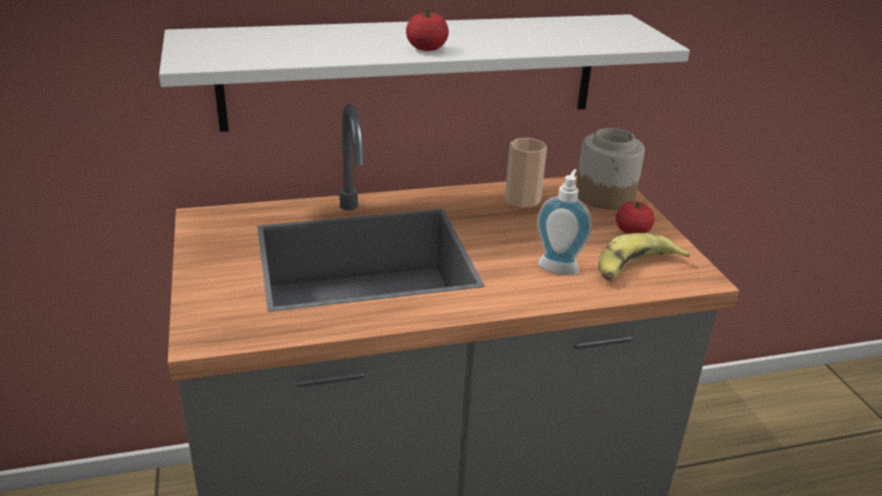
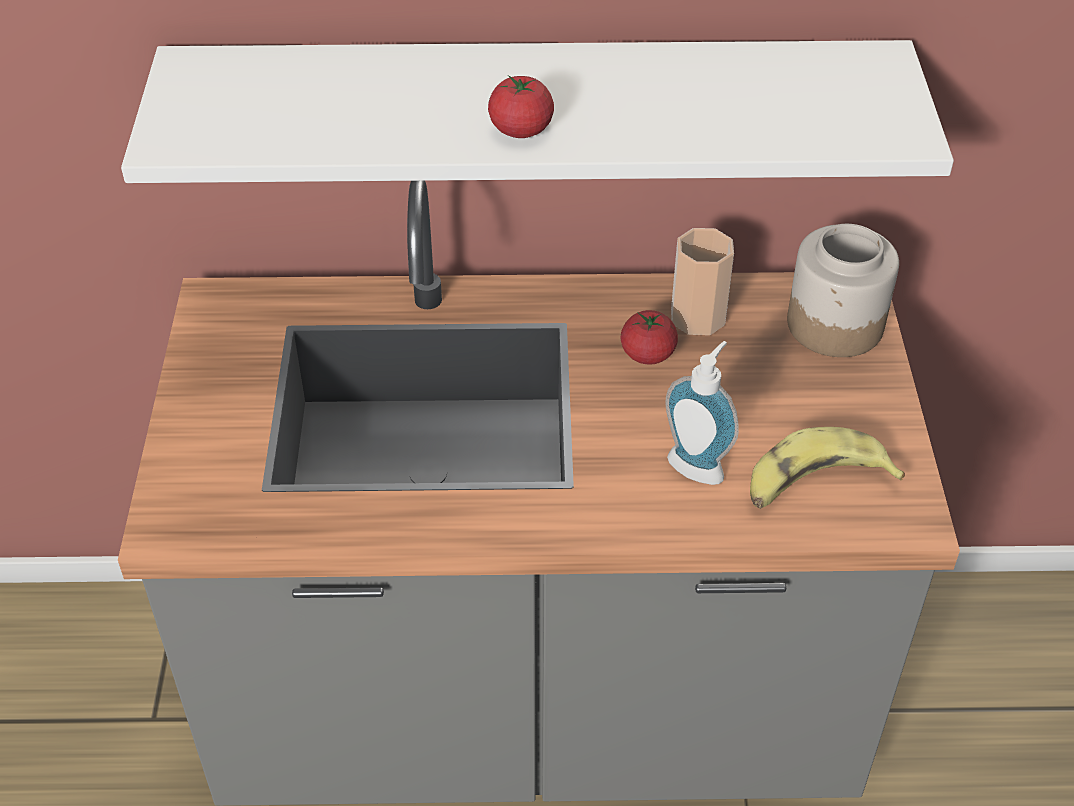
camera: 15 degrees right, 15 degrees up
(632, 232) = (844, 408): tomato -> tomato (647, 354)

